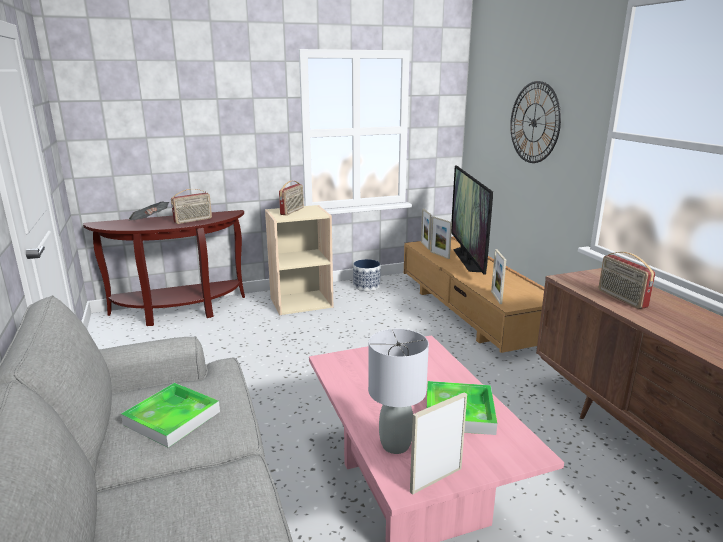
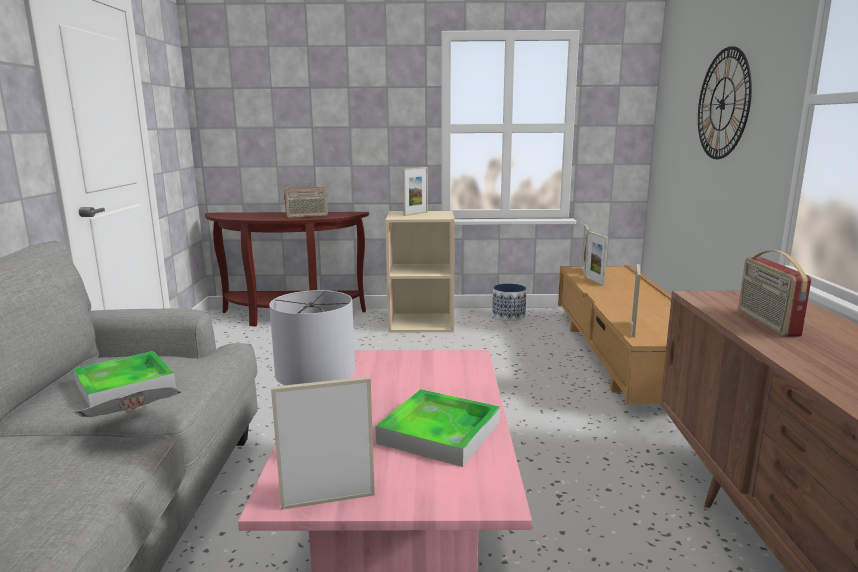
camera: 20 degrees right, 5 degrees down
(150, 222) = (265, 215): newspaper -> newspaper (133, 427)
(292, 211) = (415, 214): radio -> picture frame
(467, 260) = (627, 289): television -> none

